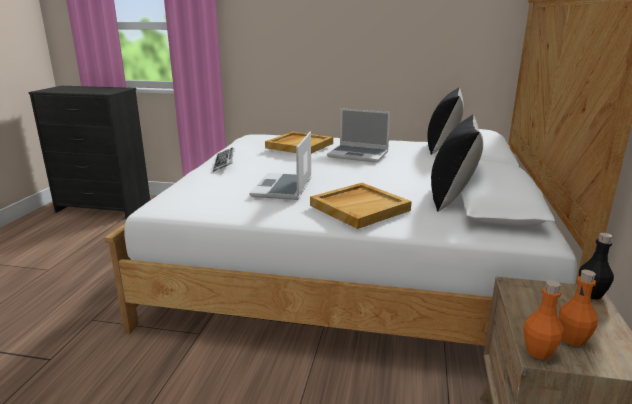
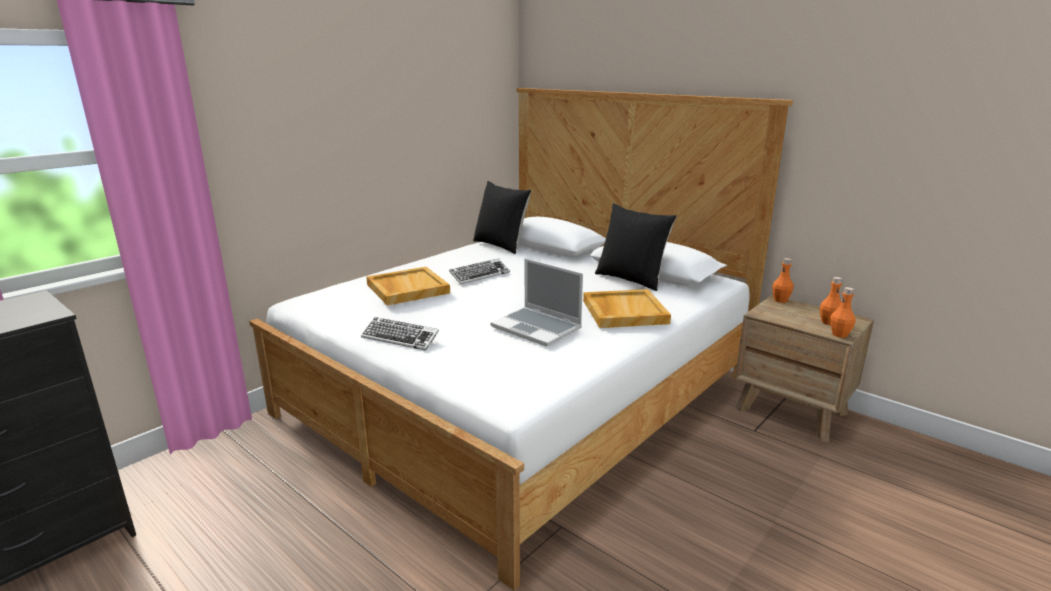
camera: 60 degrees left, 0 degrees up
(359, 155) = (480, 275): laptop -> keyboard
(591, 294) = (780, 300): black bottle -> orange bottle

